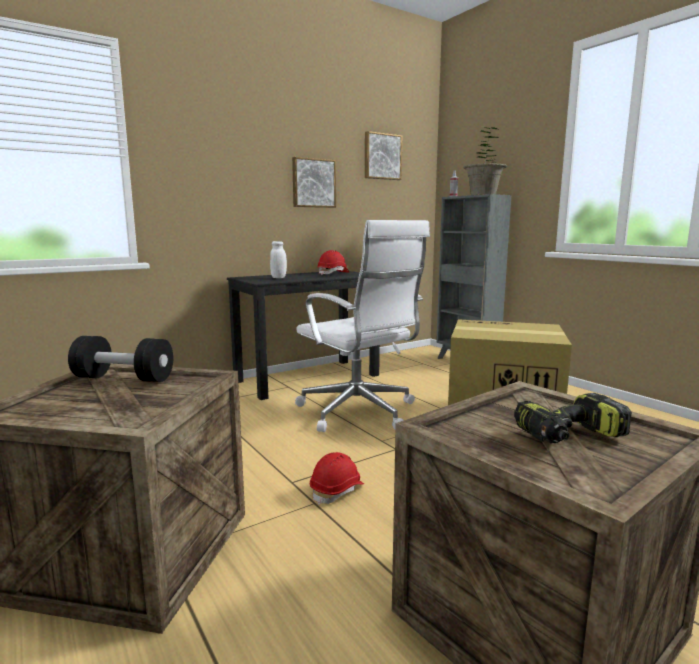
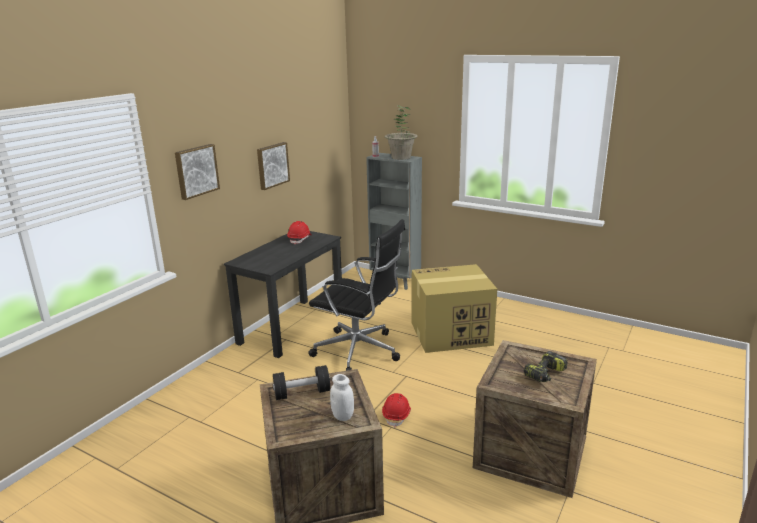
camera: 25 degrees left, 10 degrees up
(278, 277) = (268, 256): white jar -> white jar (342, 416)
(359, 412) = (359, 352): white office chair -> black office chair
(382, 156) = (314, 126): picture -> picture (196, 171)

